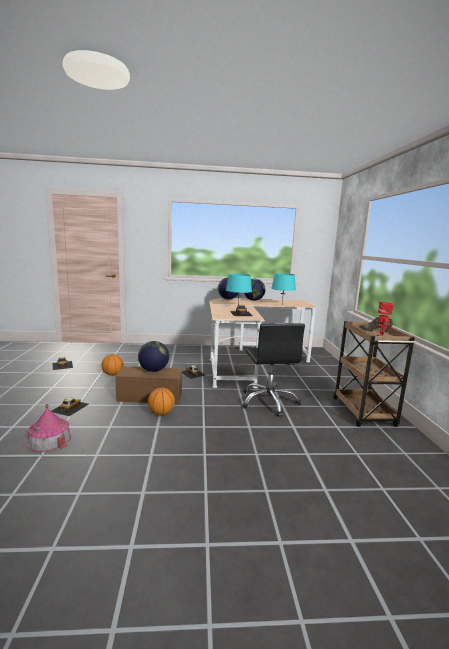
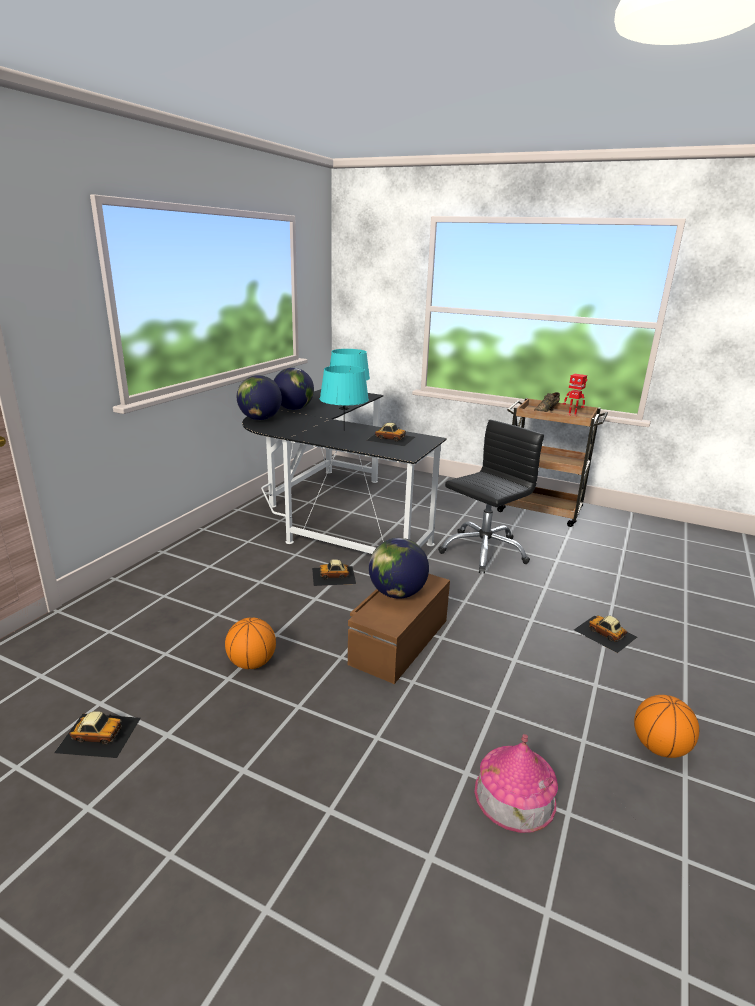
camera: 60 degrees left, 10 degrees up
(69, 407) = (384, 751): toy car -> toy car (605, 633)
(161, 413) = (471, 645): basketball -> basketball (659, 747)
(249, 362) = (333, 517): beige desk -> black desk
(269, 402) = (483, 551): black office chair -> black office chair turned 60 degrees counterclockwise

